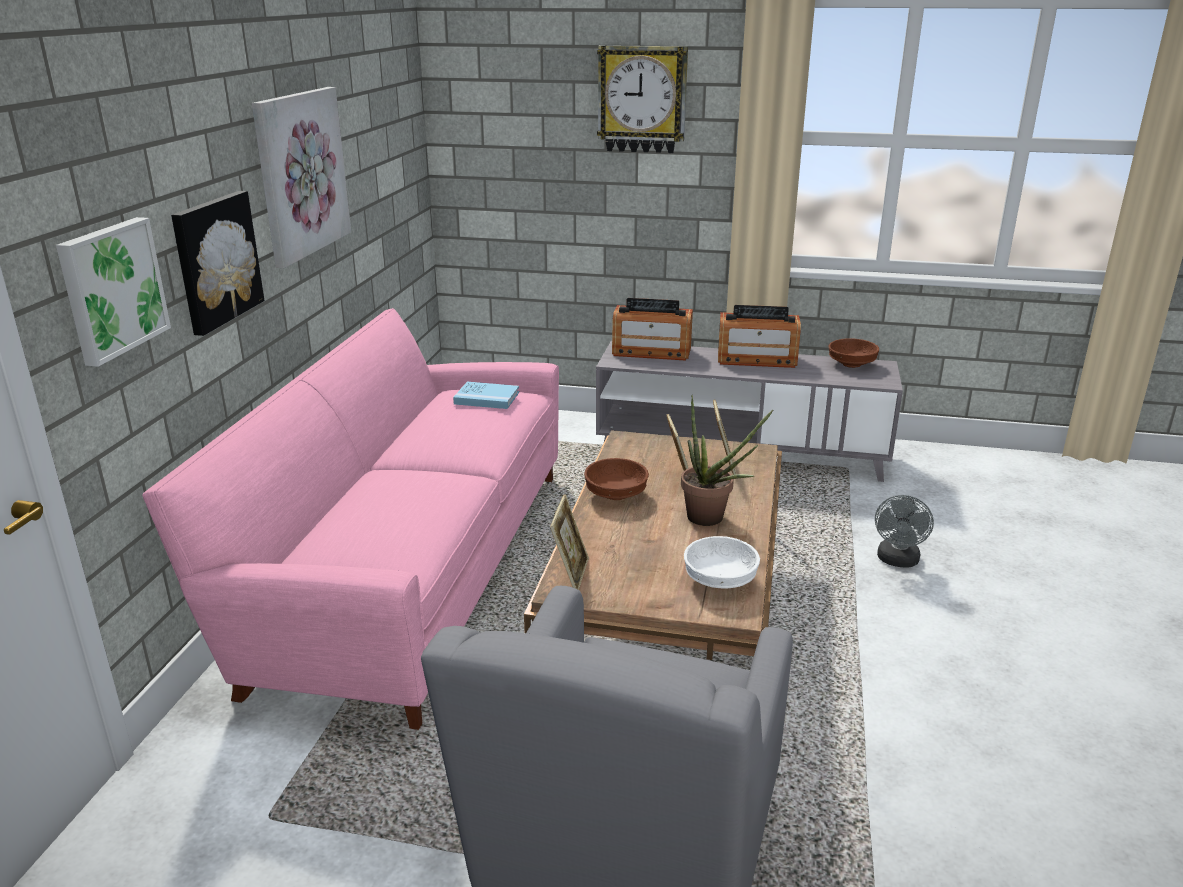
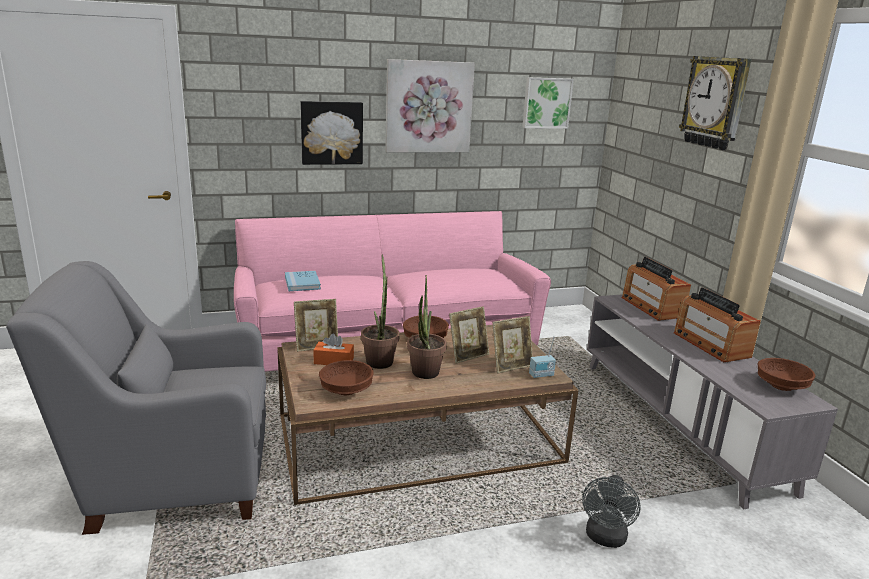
camera: 60 degrees right, 5 degrees down
(111, 289) = (248, 123): picture -> picture (546, 103)
(486, 398) = (482, 274): blue book -> blue book (302, 283)
(629, 571) = (333, 361): none -> orange tissue box
(648, 537) = (380, 359): none -> potted plant
(719, 580) = (346, 390): white bowl -> brown bowl
(755, 455) = (541, 375): none -> radio
(897, 561) = (605, 539): grey fan -> grey fan turned 60 degrees counterclockwise

